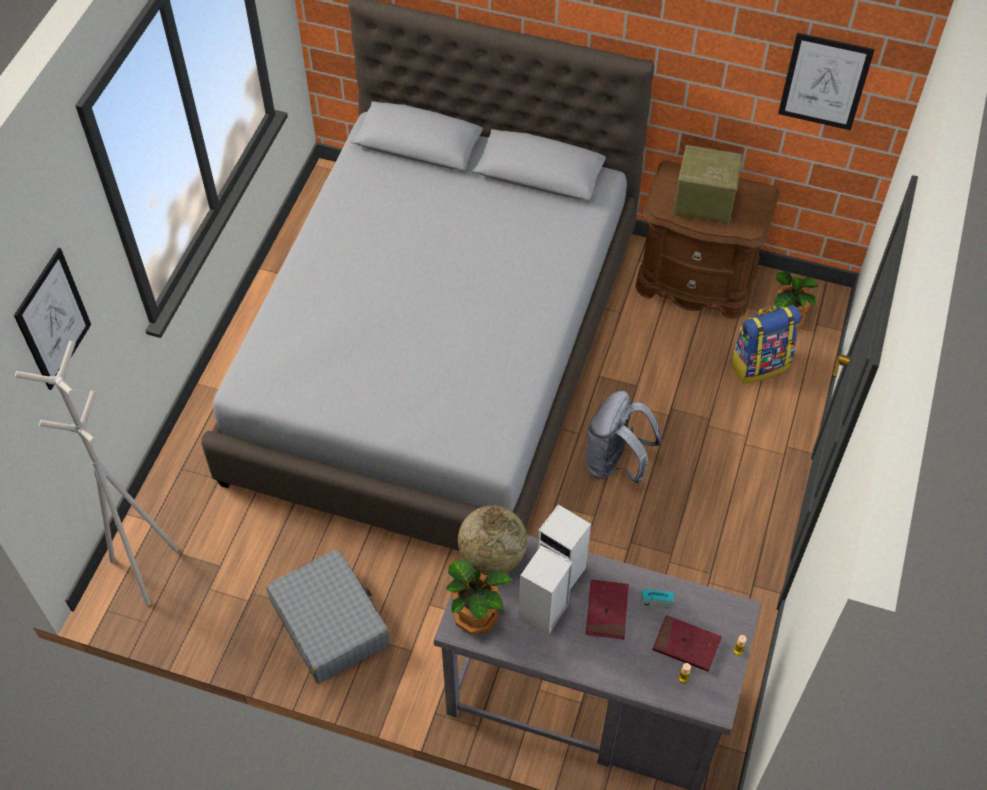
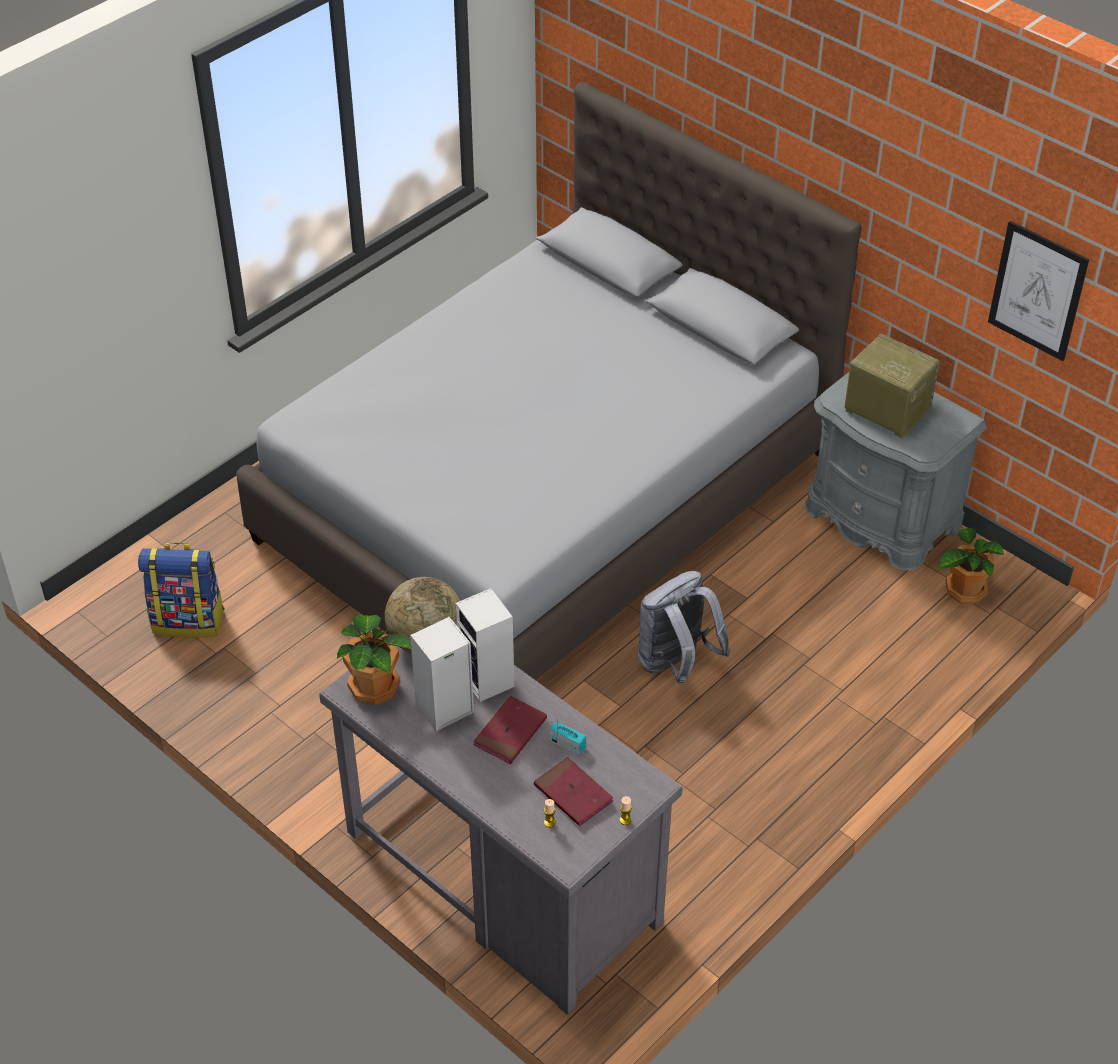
camera: 25 degrees right, 10 degrees down
(53, 319) = (103, 259): picture -> none
(146, 570) = (135, 590): grey clothes rack -> none
(330, 623) = (283, 703): grey suitcase -> none
(696, 283) = (879, 520): brown nightstand -> grey nightstand
(759, 363) = (903, 624): backpack -> backpack (189, 620)

